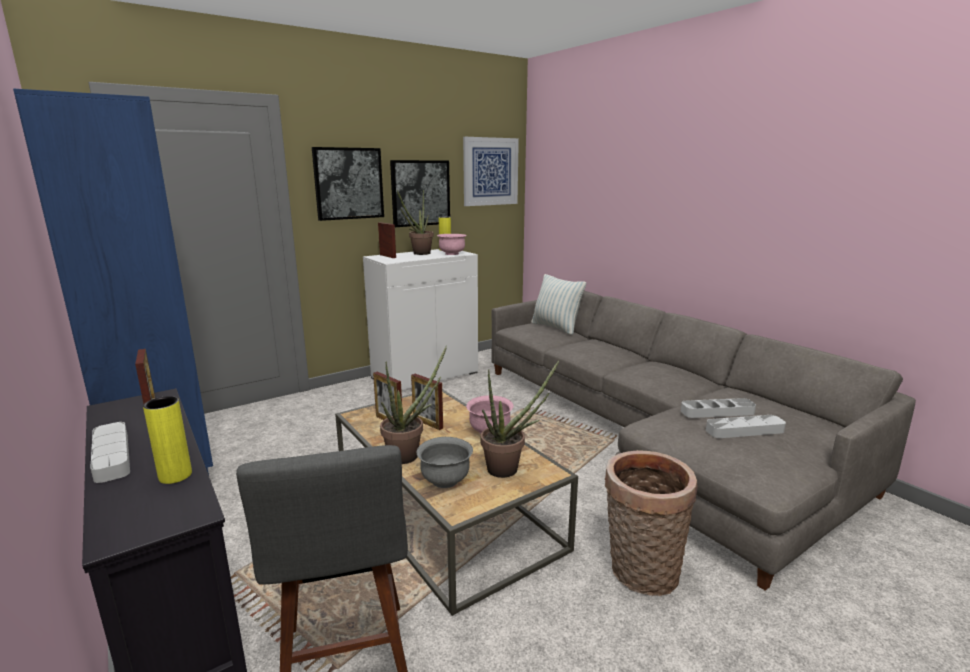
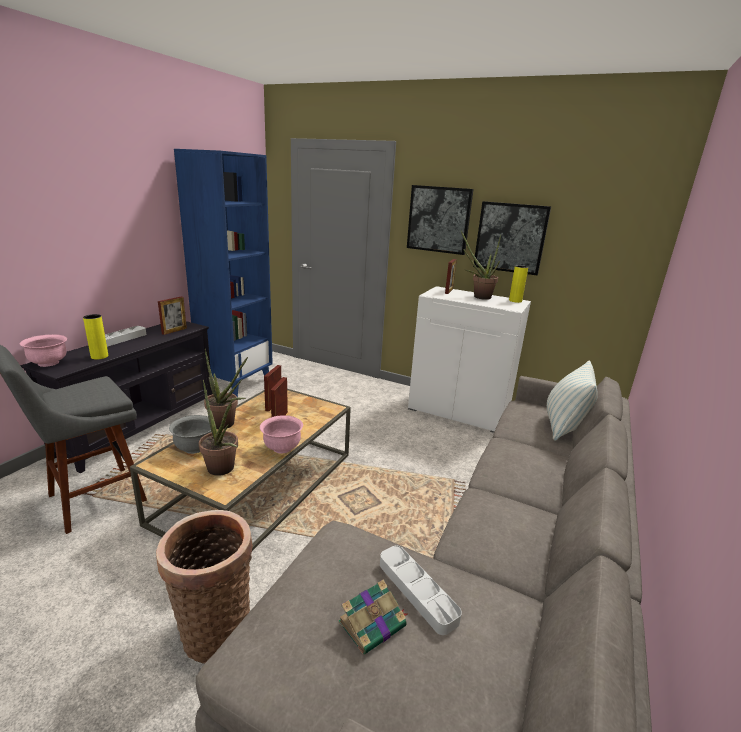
camera: 60 degrees right, 5 degrees up
(452, 254) = (501, 305): pink bowl -> pink bowl (49, 363)
(490, 171) = (614, 225): picture -> none
(744, 430) = (373, 623): grey tray -> book

